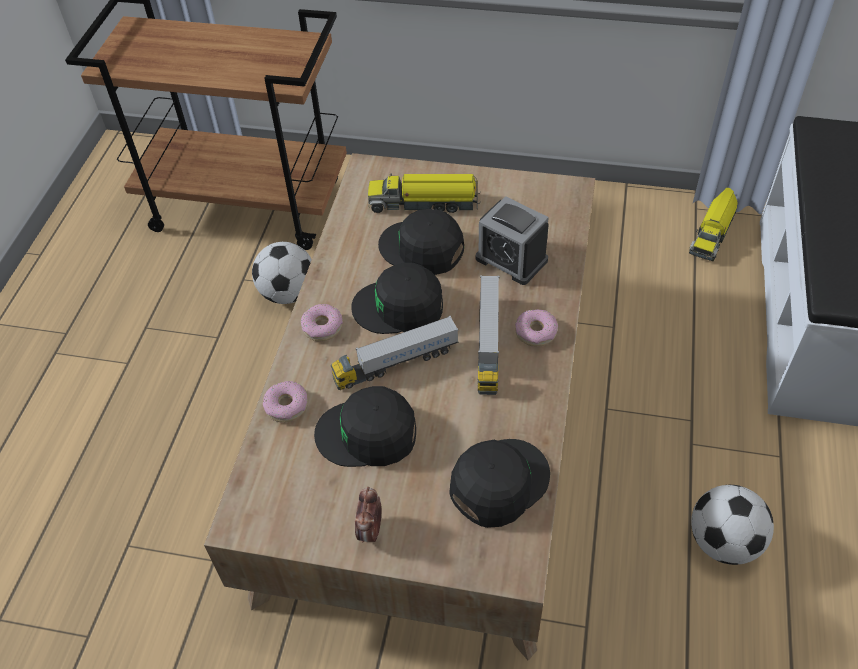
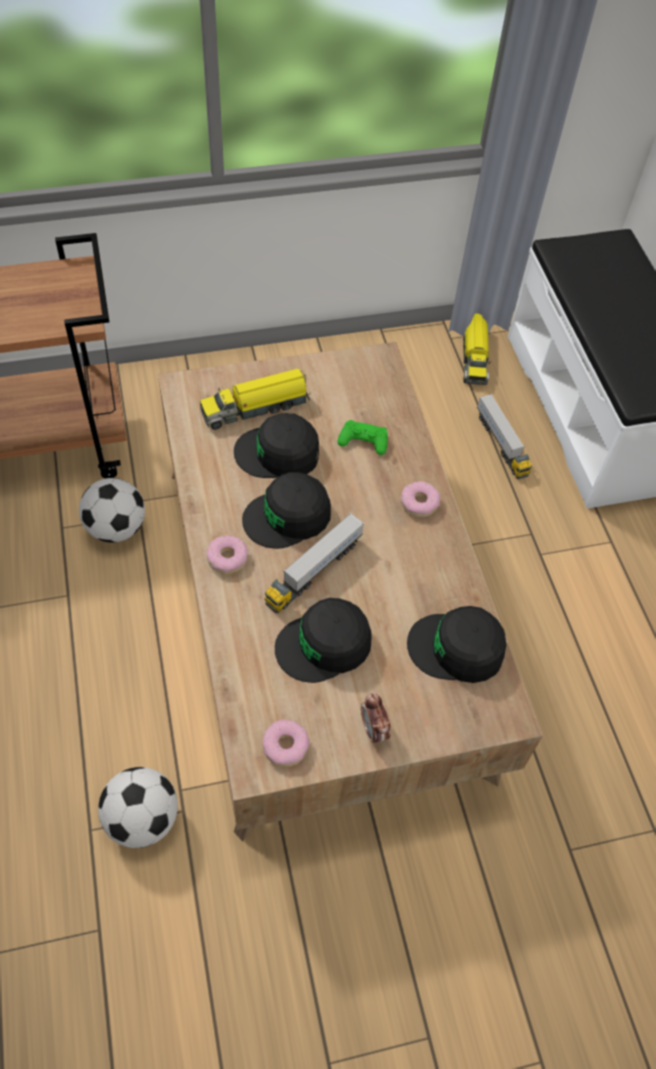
camera: 30 degrees left, 5 degrees up
(286, 406) = (236, 644): donut -> donut (285, 746)
(488, 344) = (384, 527): toy truck -> toy truck (501, 444)
(498, 483) = (457, 648): black cap -> black cap turned 105 degrees counterclockwise
(511, 259) = (363, 440): alarm clock -> green game controller
(723, 542) = (600, 629): football -> football (142, 819)

